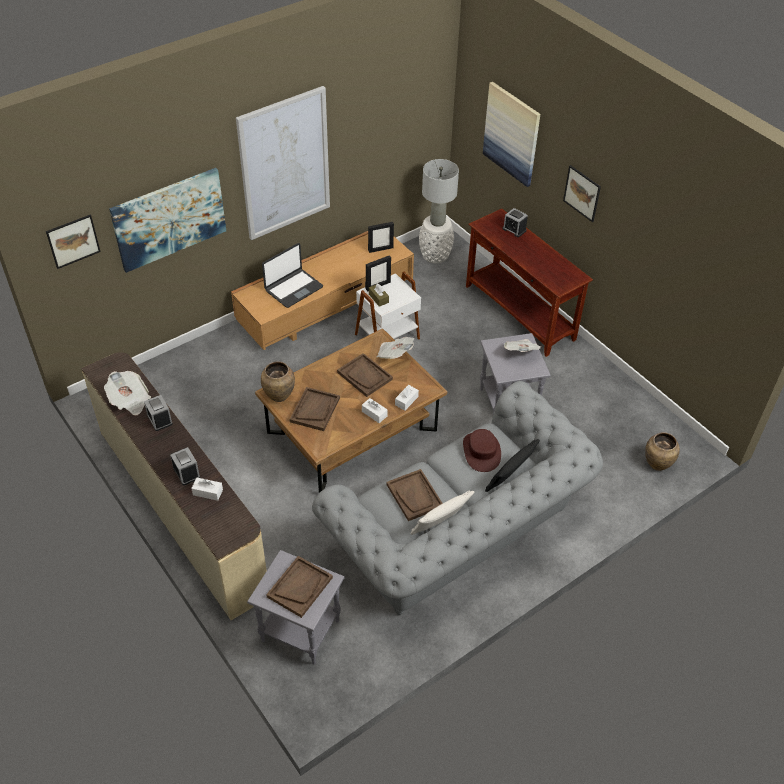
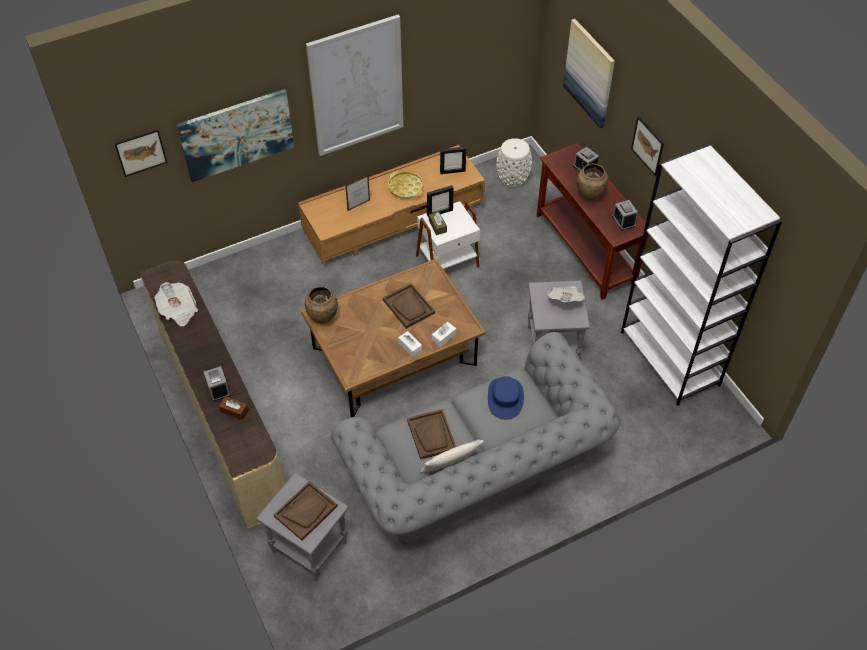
camera: 10 degrees right, 5 degrees up
(159, 419) = (202, 333): alarm clock -> alarm clock (623, 221)
(208, 492) = (234, 411): white tissue box -> brown tissue box
(293, 288) = (359, 205): laptop -> picture frame
(315, 410) = (354, 336): brown tray -> none
(337, 268) = (405, 188): none -> yellow tray
(394, 354) = (442, 287): newspaper -> none
(437, 222) = (515, 147): grey table lamp -> none
(481, 452) = (505, 398): brown hat -> blue hat
(509, 477) = (527, 427): black pillow -> none
(624, 403) = (670, 359): none -> white bookcase
(657, 465) = (688, 427): brown vase -> brown vase (589, 196)

